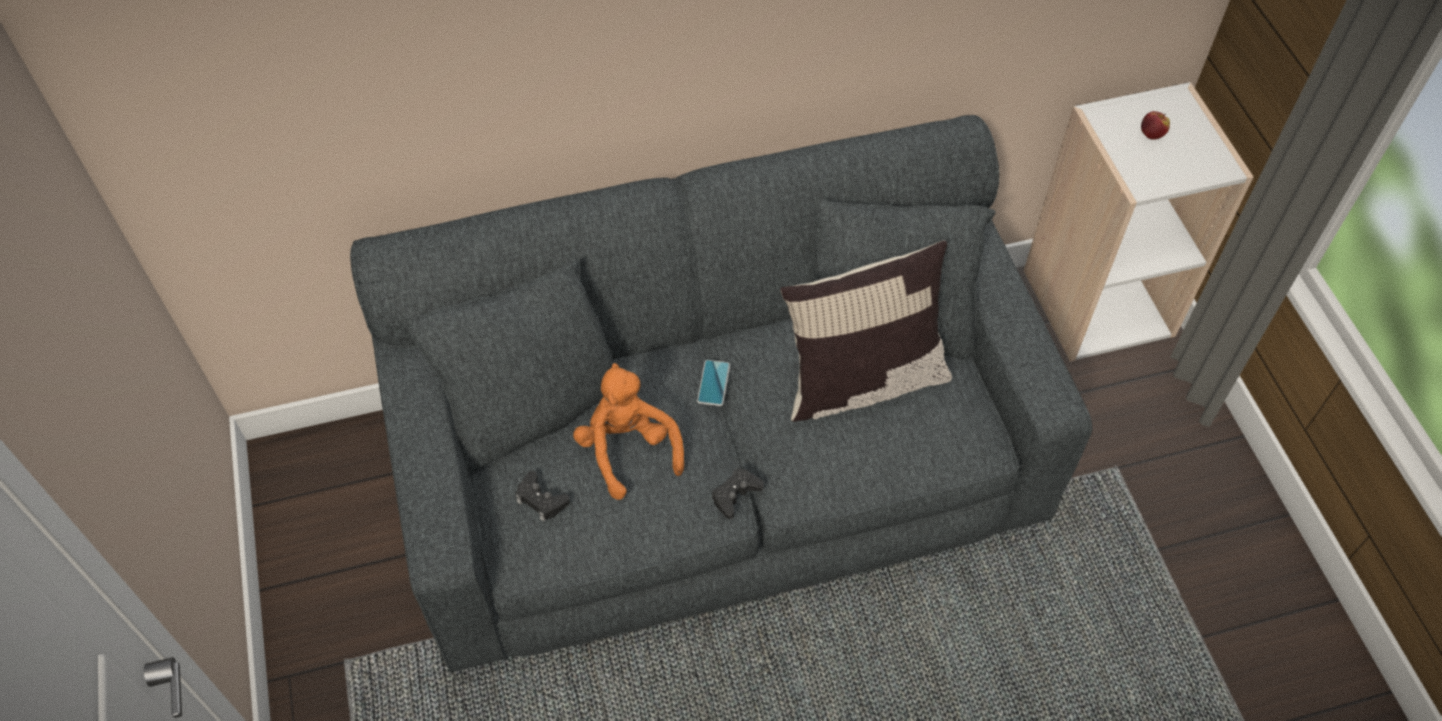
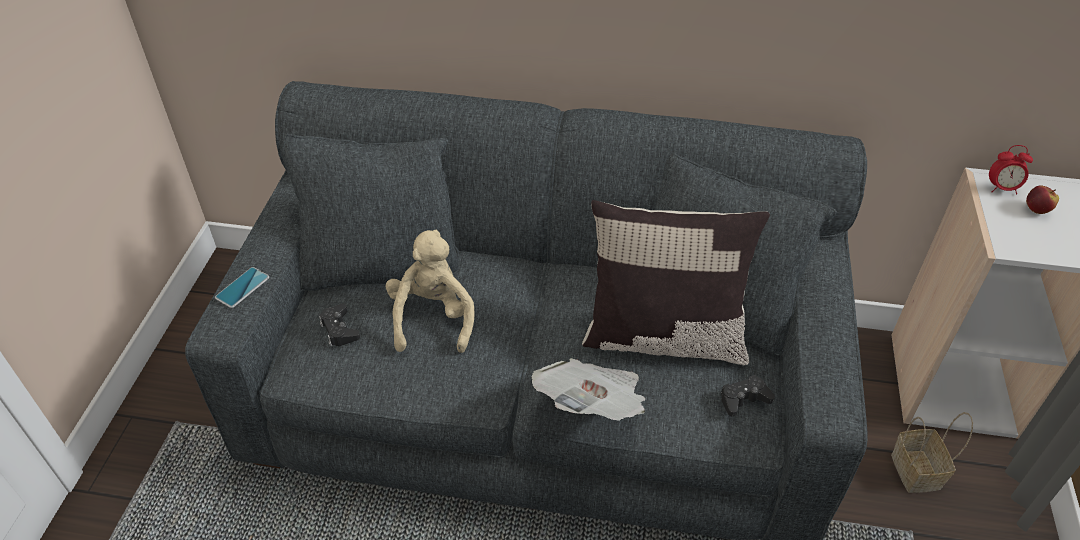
camera: 25 degrees right, 10 degrees down
(628, 449) = (433, 318): orange plush toy -> beige plush toy
(713, 383) = (536, 296): phone -> phone (242, 288)
(735, 495) = (500, 387): black game controller -> black game controller (744, 399)
(834, 479) = (592, 406): none -> newspaper
(1100, 406) = (917, 472): none -> basket
(1114, 120) = (1002, 188): none -> alarm clock

